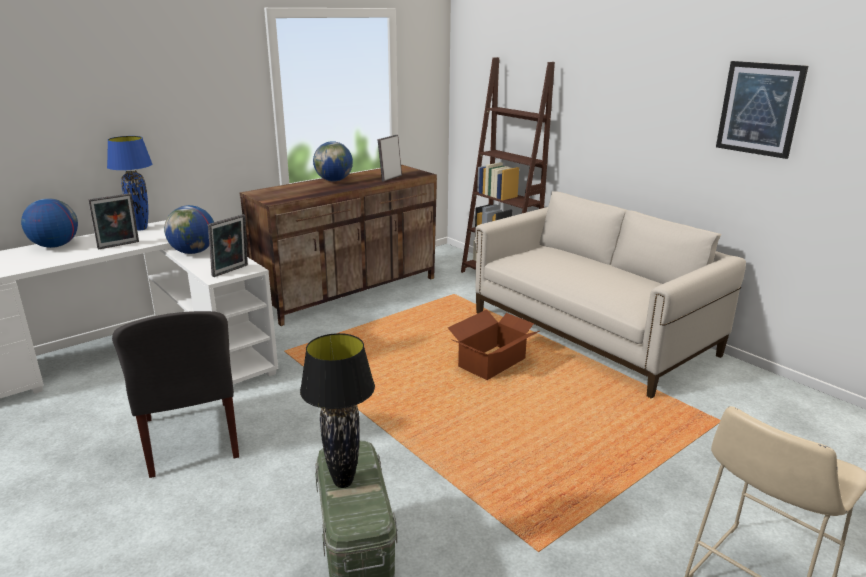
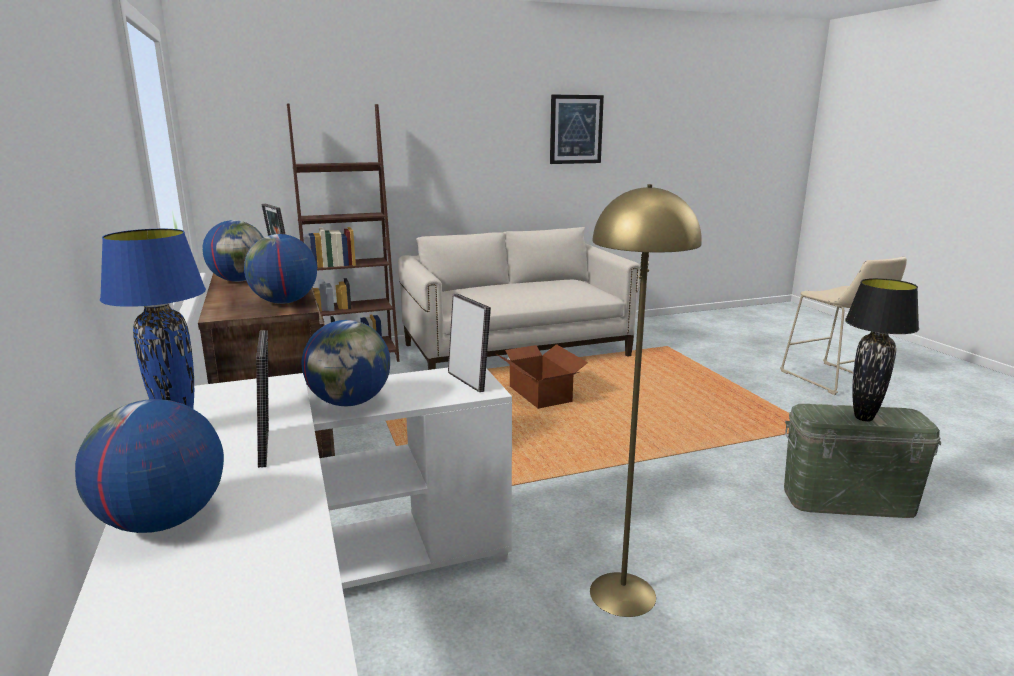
camera: 70 degrees left, 5 degrees down
(191, 440) = (623, 594): grey chair -> yellow floor lamp
(286, 197) = (284, 302): none -> globe

